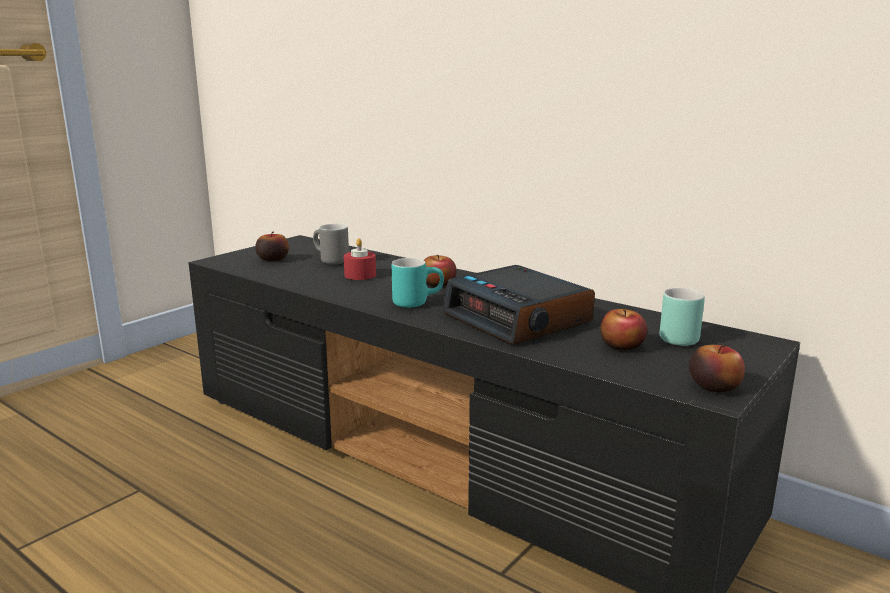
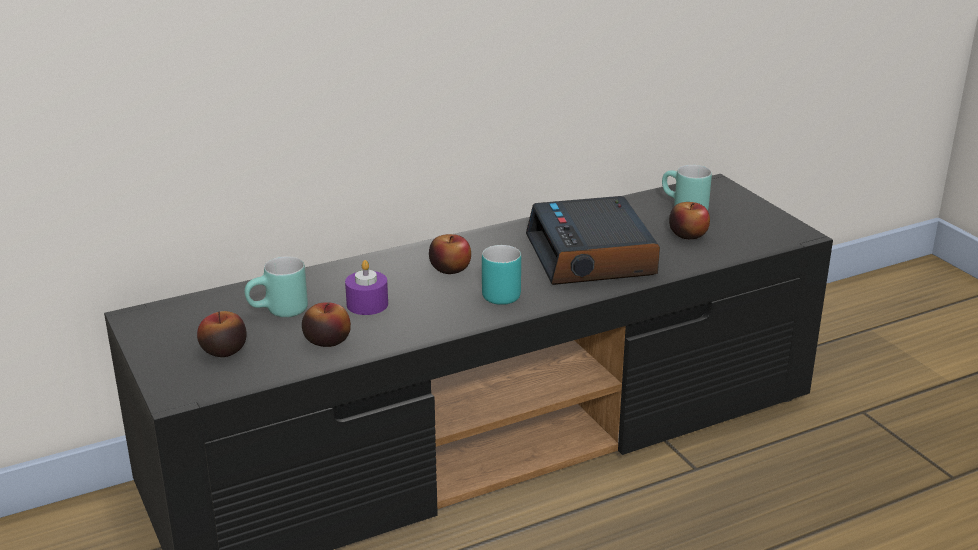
camera: 65 degrees left, 10 degrees up
(328, 261) = (279, 313): grey mug -> turquoise mug
(360, 275) = (367, 304): red candle -> purple candle
(519, 319) = (592, 256): alarm clock -> alarm clock turned 90 degrees clockwise
(714, 386) = (783, 228): apple -> apple (327, 340)

